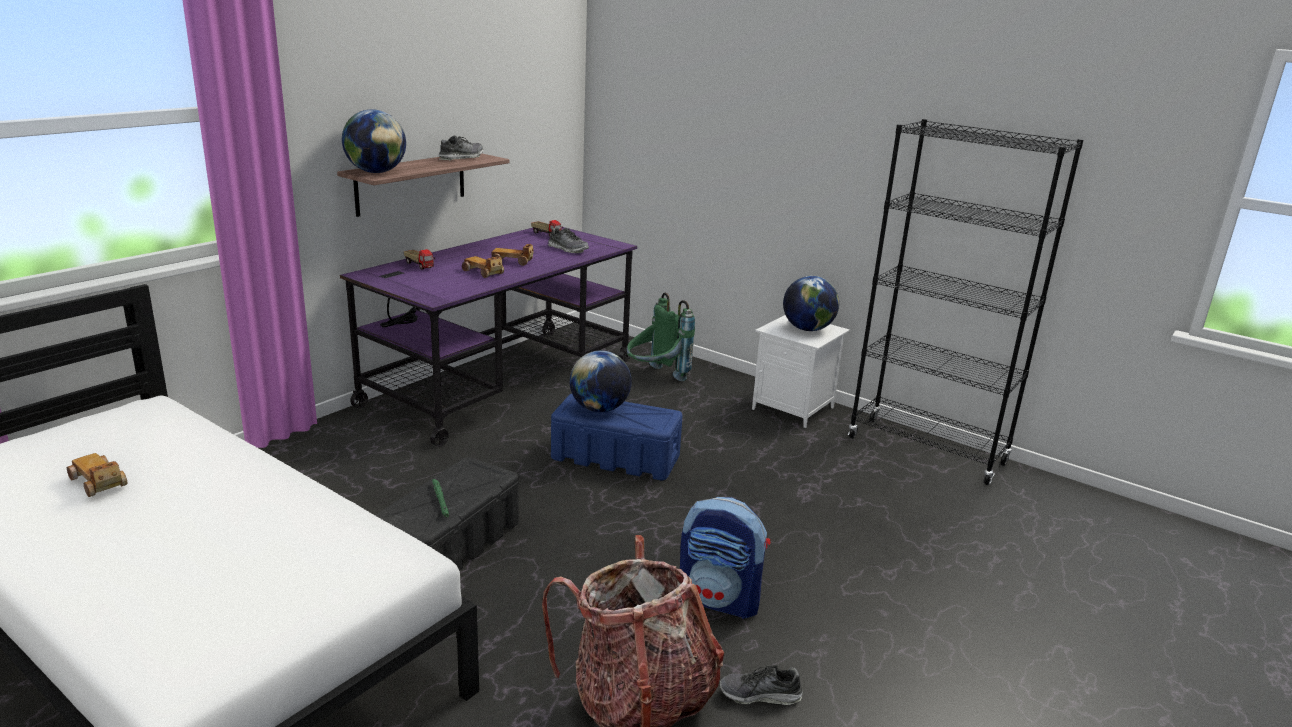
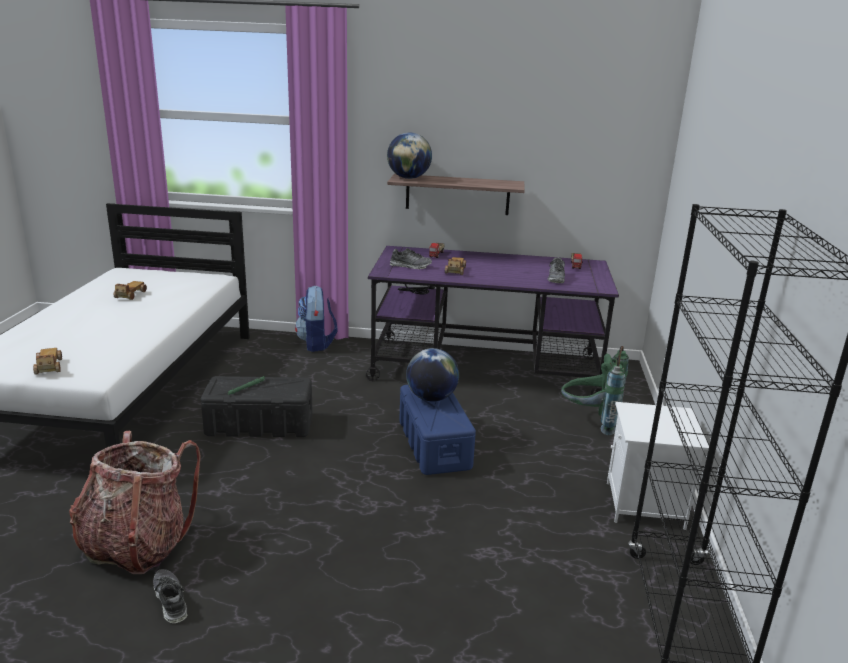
camera: 60 degrees right, 0 degrees up
(461, 158) = (495, 182): shoe -> shoe (410, 266)
(513, 261) = (494, 272): toy car -> toy car (48, 367)
(720, 599) = (278, 549): backpack -> backpack (317, 343)
(807, 329) = (664, 425): globe -> none

